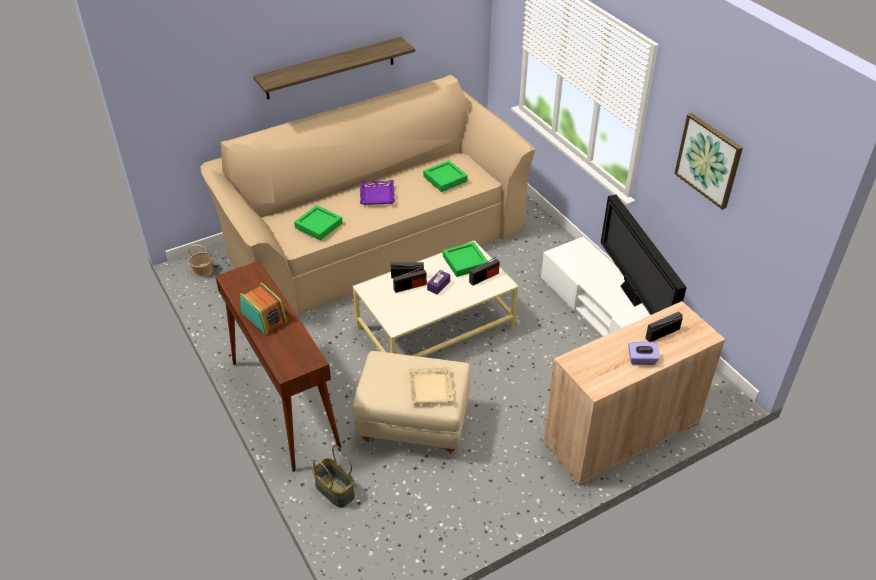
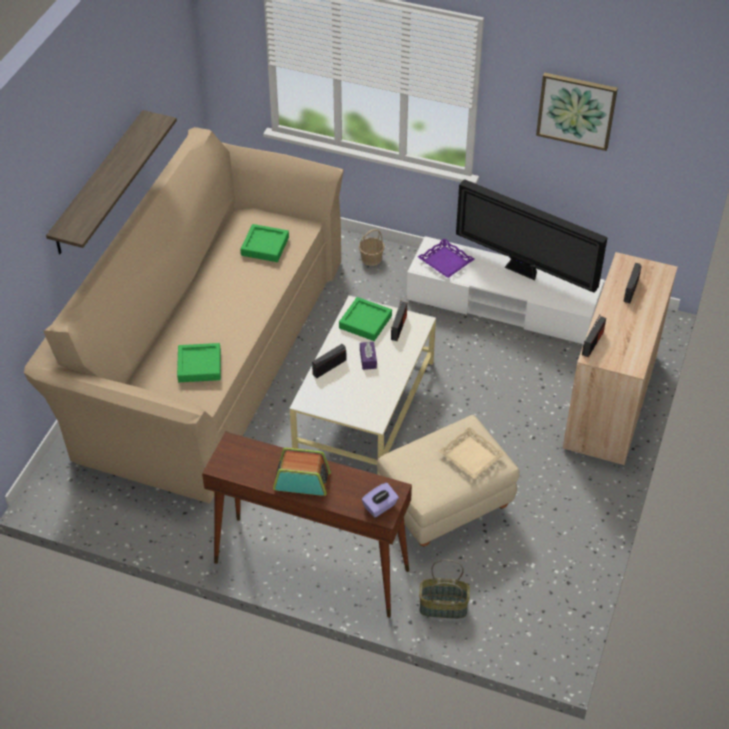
camera: 40 degrees left, 5 degrees up
(203, 271) = (63, 493): basket -> basket (371, 258)
(377, 195) = (221, 301): purple tray -> purple tray (446, 262)
(410, 286) = (344, 376): radio -> radio (592, 343)
(642, 360) = (640, 321): purple tissue box -> purple tissue box (380, 507)

